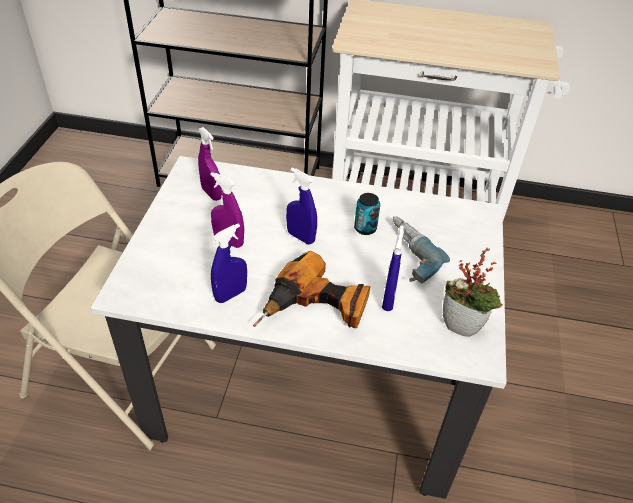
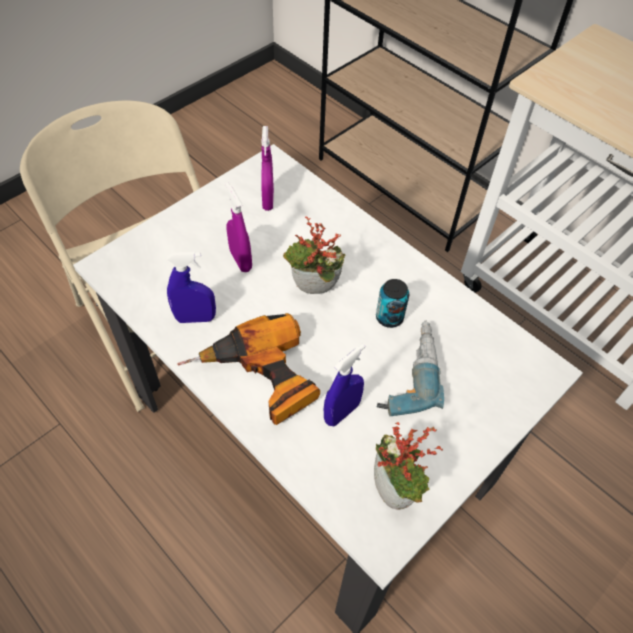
camera: 35 degrees right, 10 degrees up
(301, 237) = (313, 292): blue spray bottle -> potted plant

